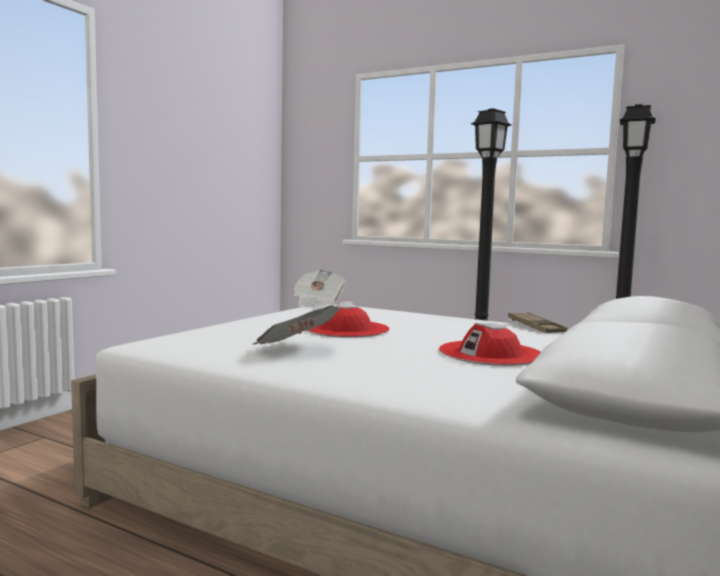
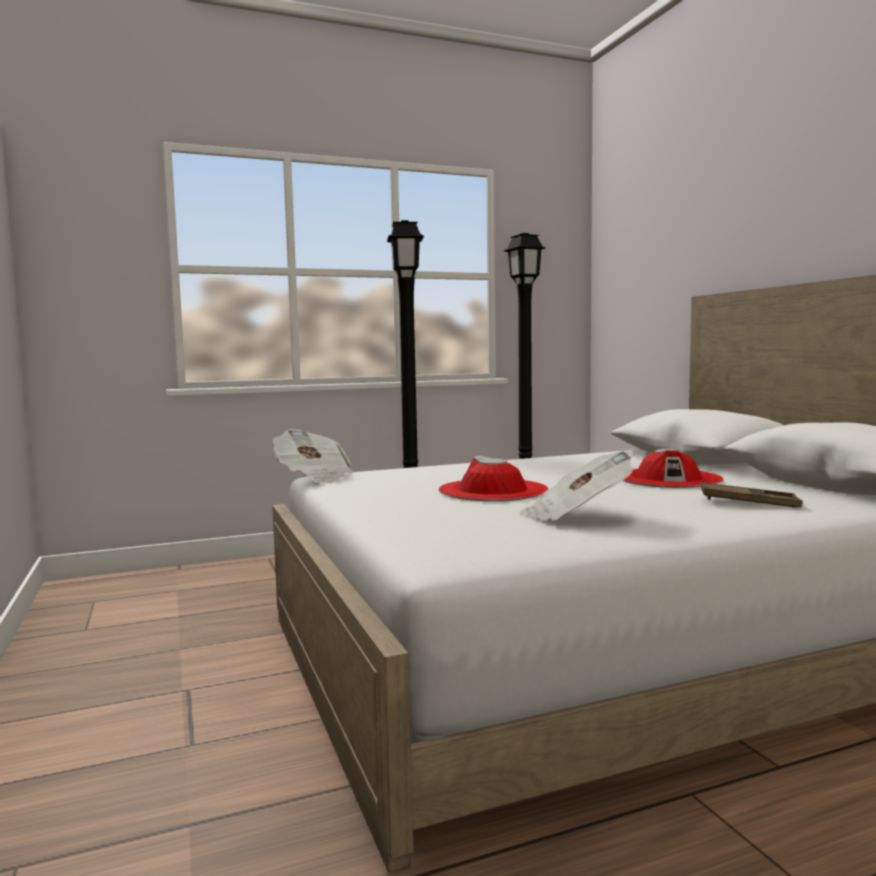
camera: 50 degrees left, 0 degrees up
(536, 327) = (575, 456): brown tray -> brown tray (749, 502)

